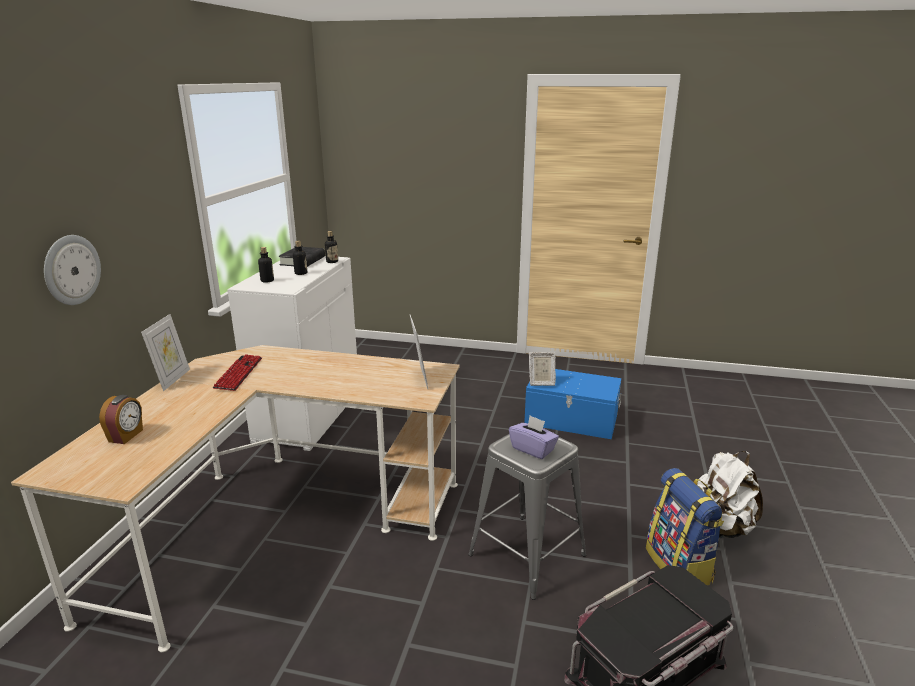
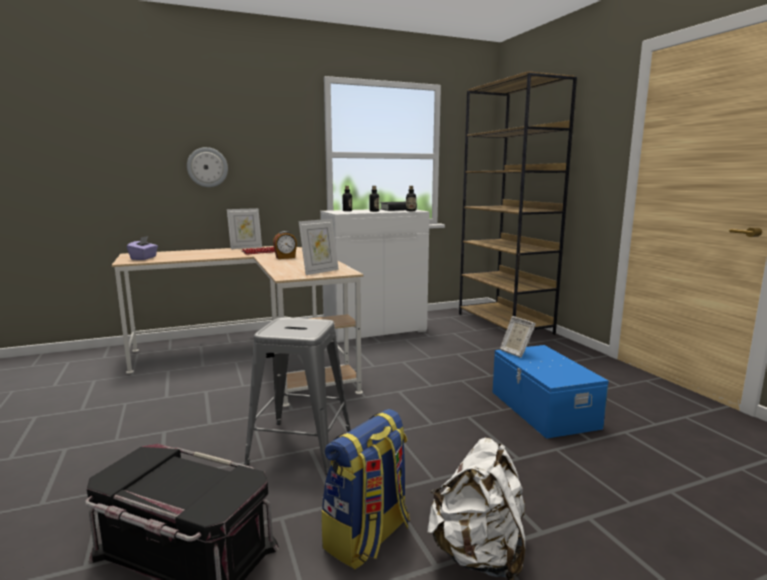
camera: 55 degrees right, 10 degrees down
(126, 436) = (175, 254): alarm clock -> alarm clock (285, 257)
(398, 352) = (504, 323): none -> brown bookcase
(533, 449) = (290, 327): purple tissue box -> purple tissue box (144, 258)

